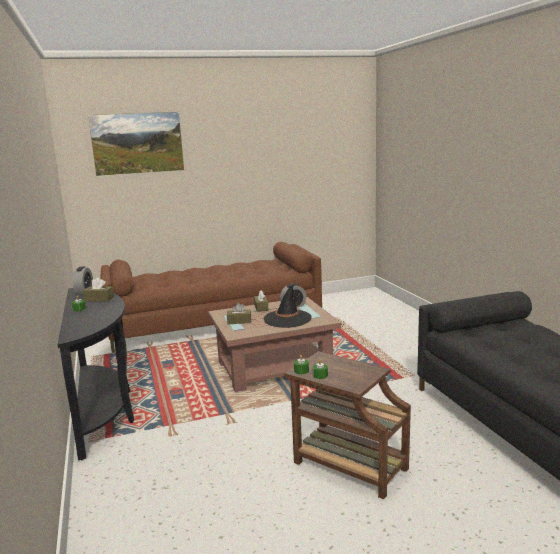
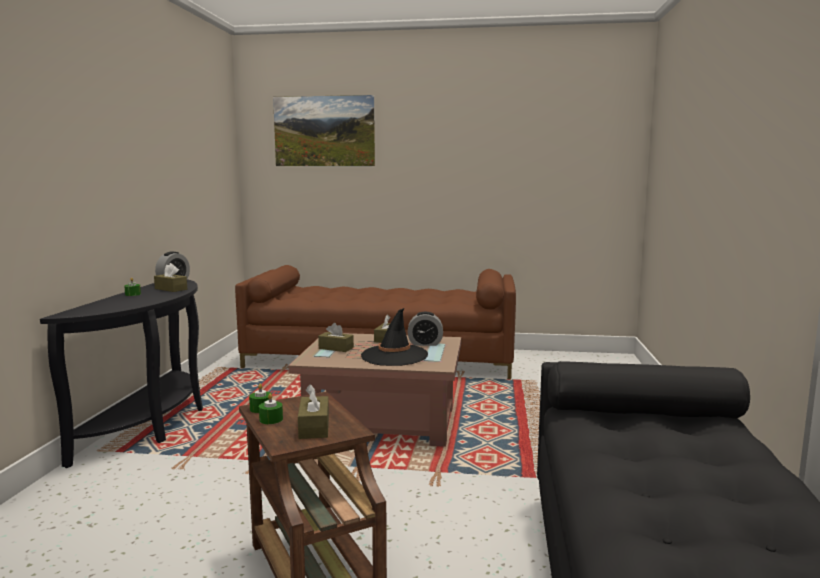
camera: 25 degrees right, 5 degrees down
(352, 373) = (314, 427): none -> brown tissue box

